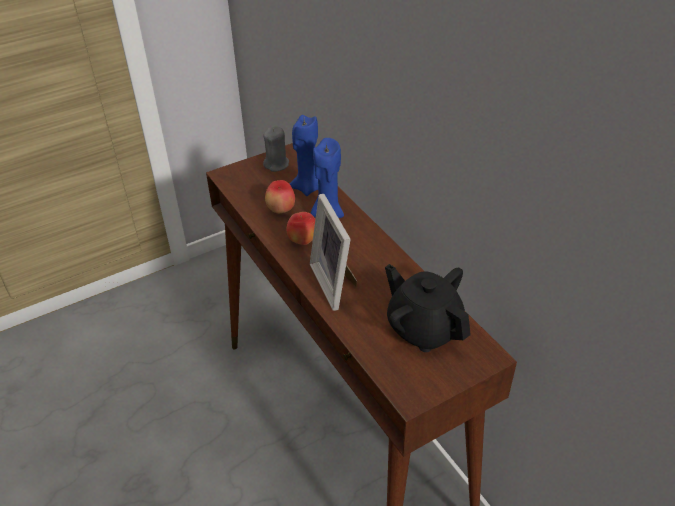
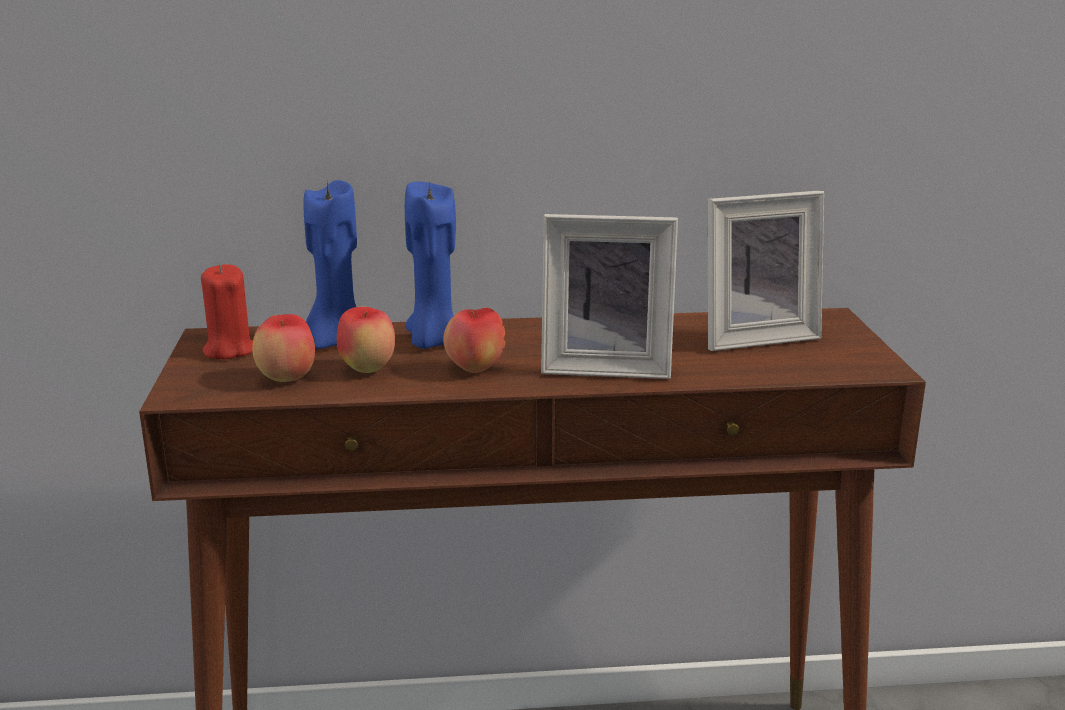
camera: 65 degrees left, 20 degrees down
(256, 193) = (287, 379): none -> apple
(276, 164) = (229, 350): grey candle -> red candle
(424, 329) = (754, 336): black teapot -> picture frame

